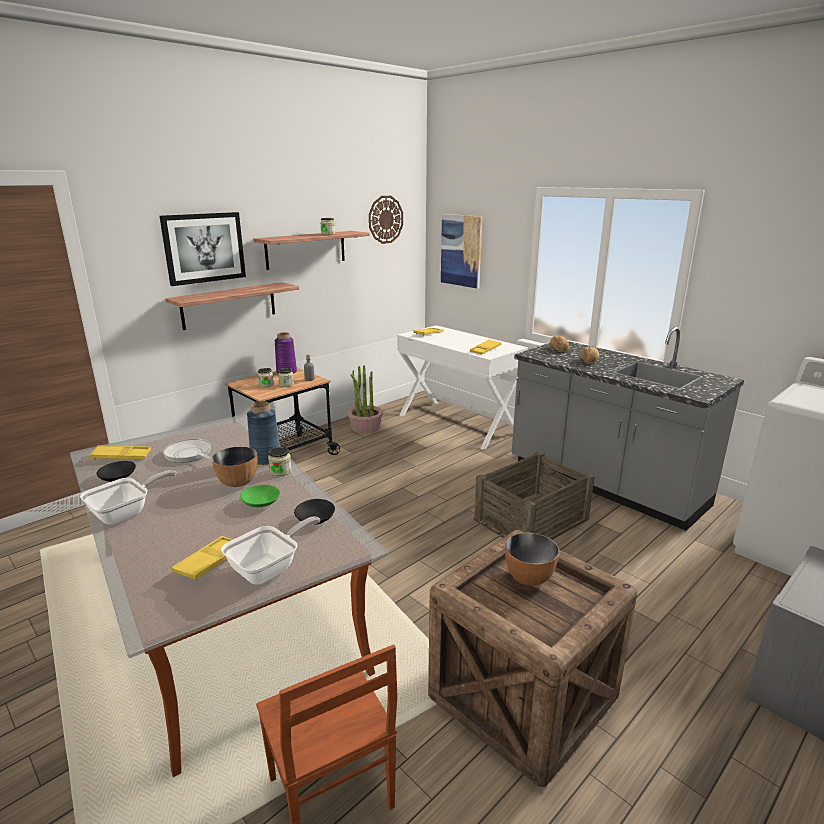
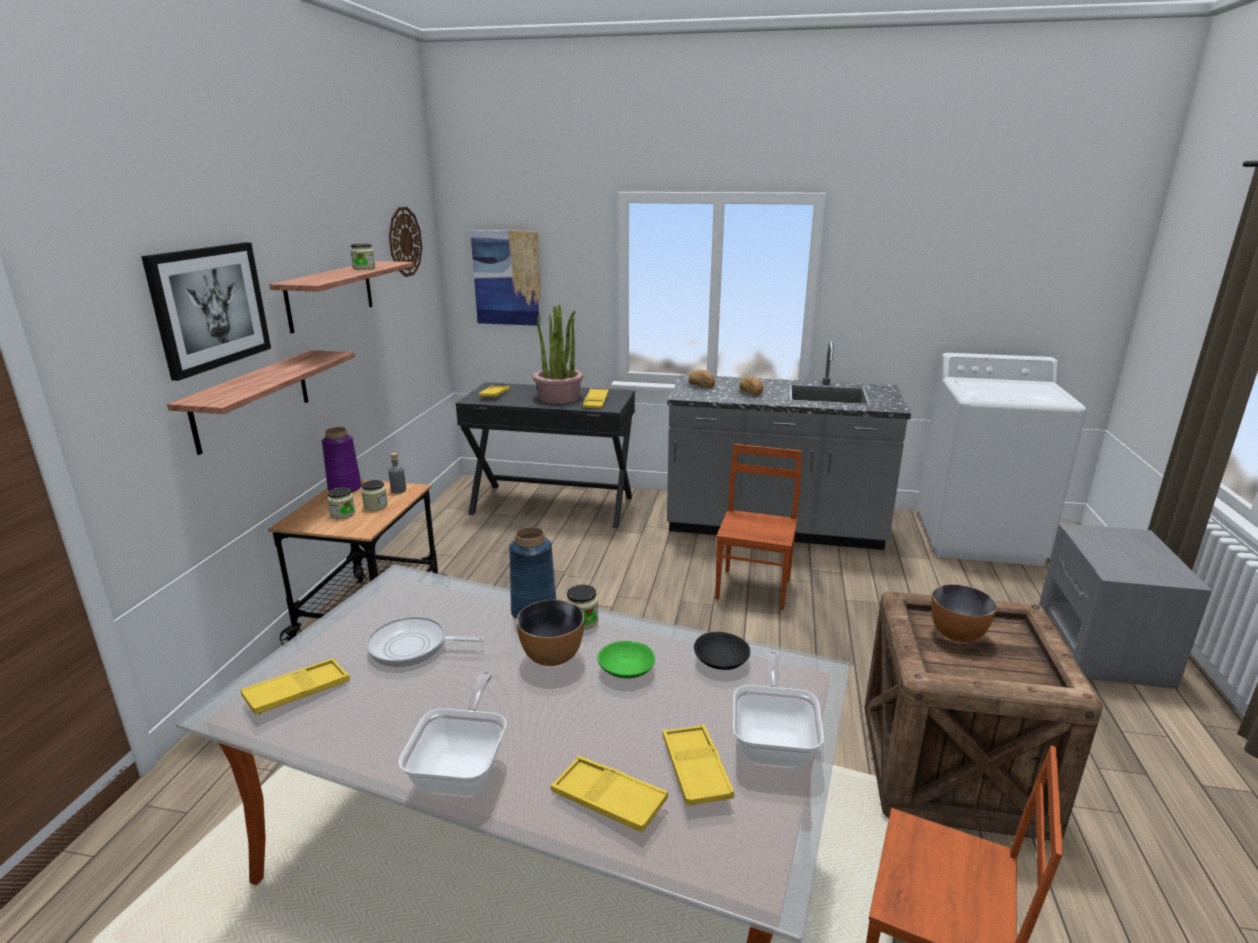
camera: 35 degrees left, 0 degrees up
(117, 477) = (350, 725): black bowl -> none
(154, 554) = (608, 799): none -> yellow tray
(365, 427) = (442, 543): potted plant -> potted plant (559, 397)
(458, 423) = (553, 505): white desk -> black desk
(532, 519) = (754, 588): crate -> brown chair

